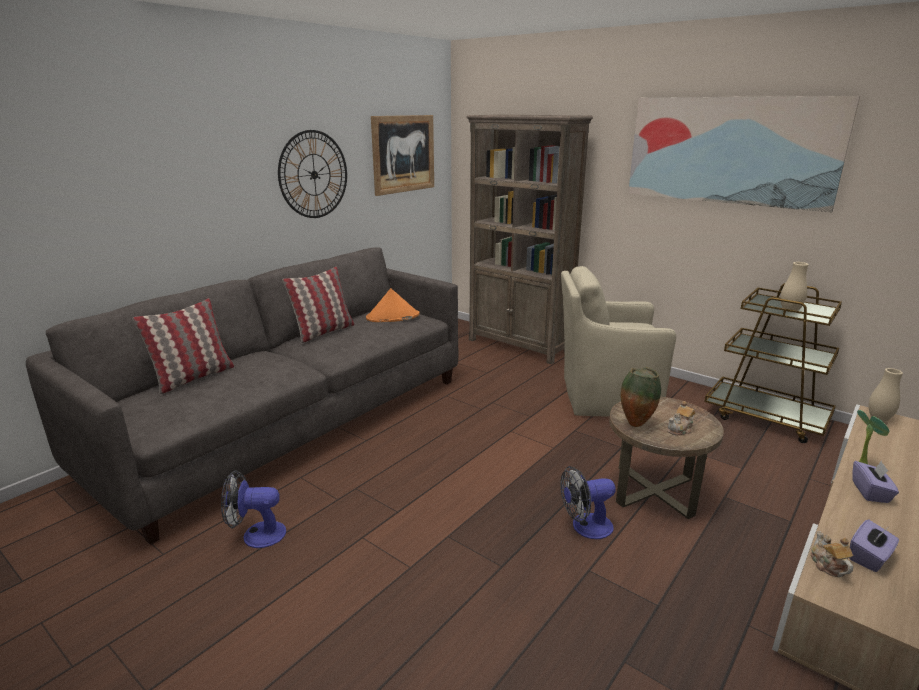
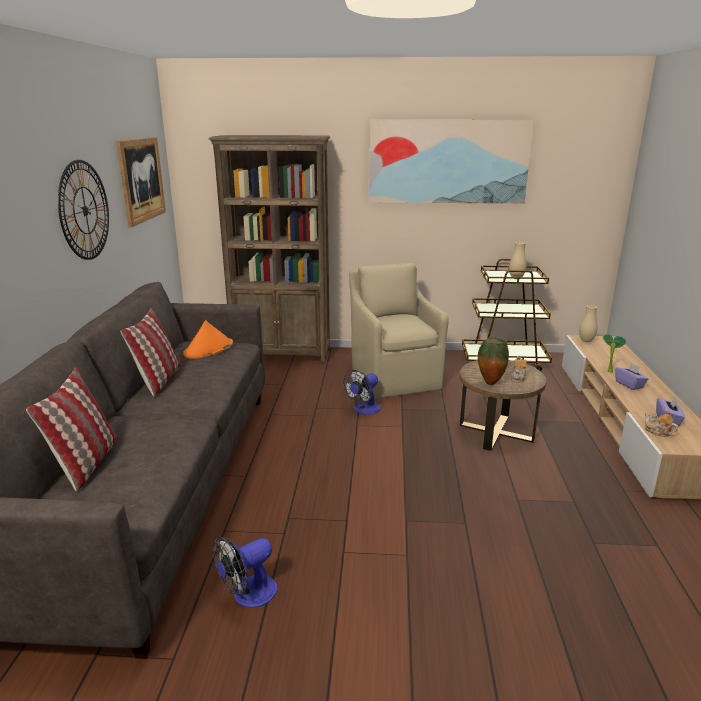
camera: 35 degrees left, 0 degrees up
(585, 527) = (484, 473): fan -> fan (364, 410)
(605, 397) = (394, 377): beige armchair -> beige armchair turned 105 degrees clockwise

